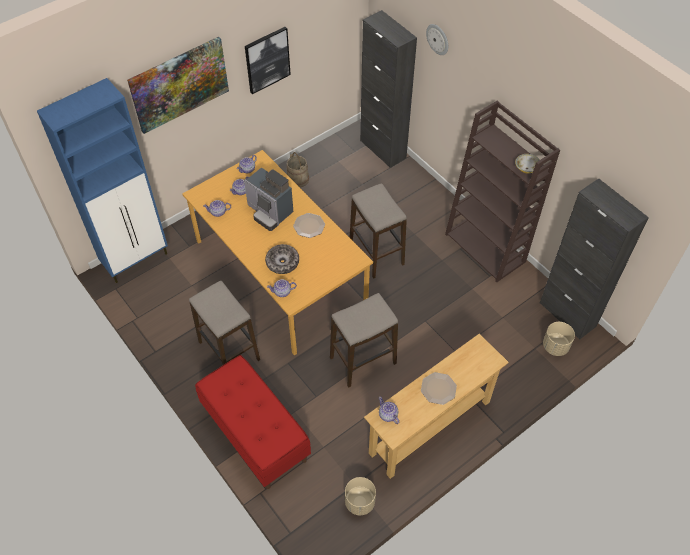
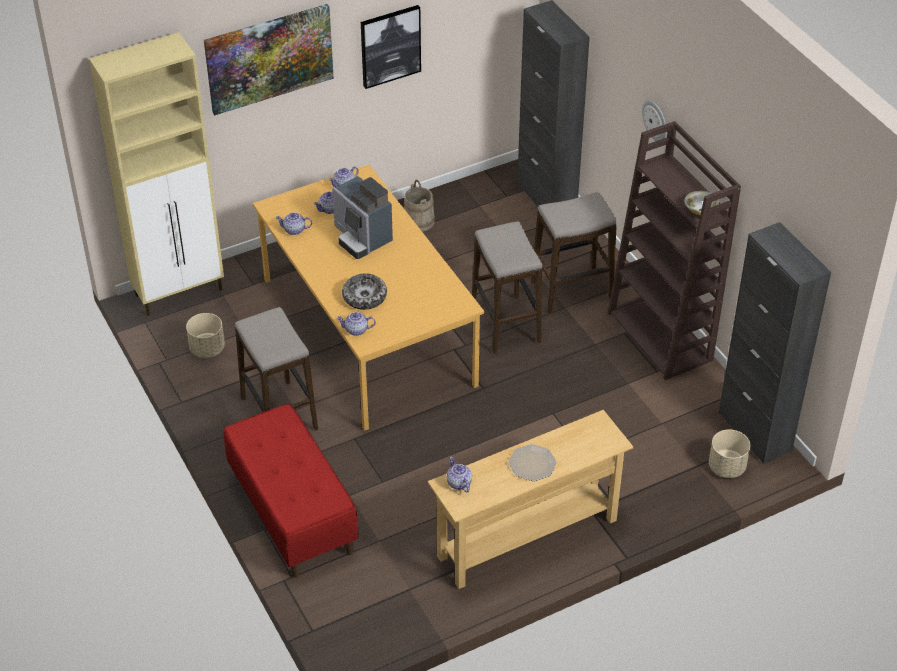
camera: 10 degrees right, 10 degrees down
(137, 260) = (180, 292): blue cabinet -> beige cabinet
(309, 226) = (409, 260): plate -> none
(360, 502) = (412, 609): beige planter -> beige planter (207, 349)
(363, 361) = (456, 449): stool -> stool (572, 290)
(438, 39) = (613, 39): wall clock -> wall clock (655, 120)

